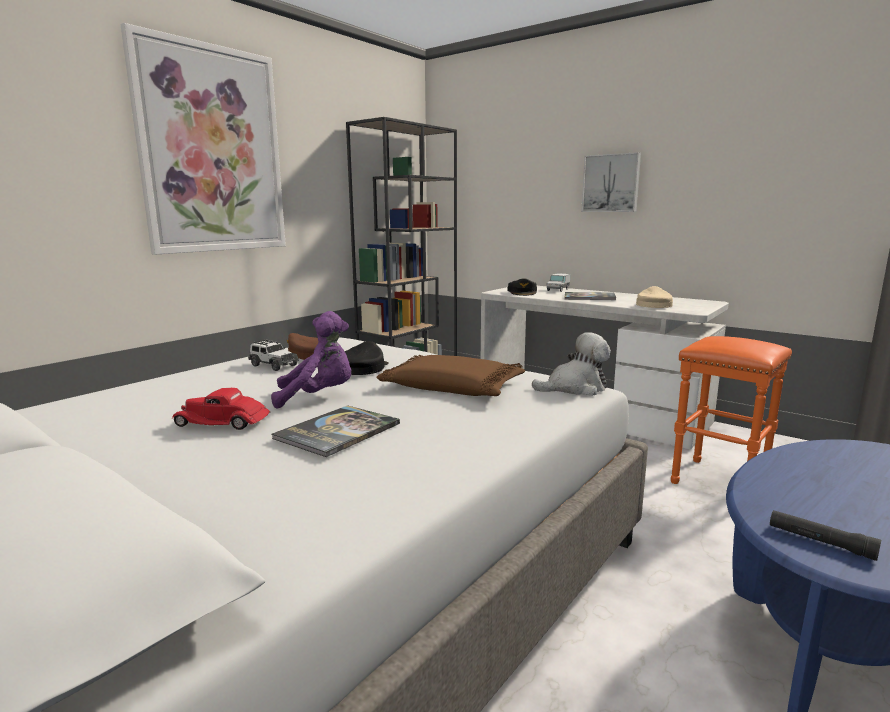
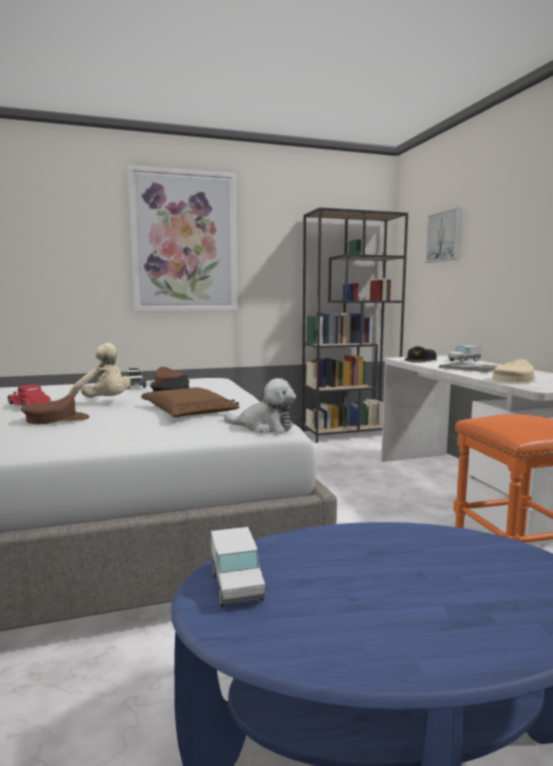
camera: 35 degrees right, 5 degrees down
(318, 397) = (104, 403): purple plush toy -> beige plush toy
(338, 431) = (56, 419): book -> brown cap
(611, 183) = (523, 252): picture -> picture (445, 236)
(820, 542) = (236, 586): black flashlight -> toy truck

